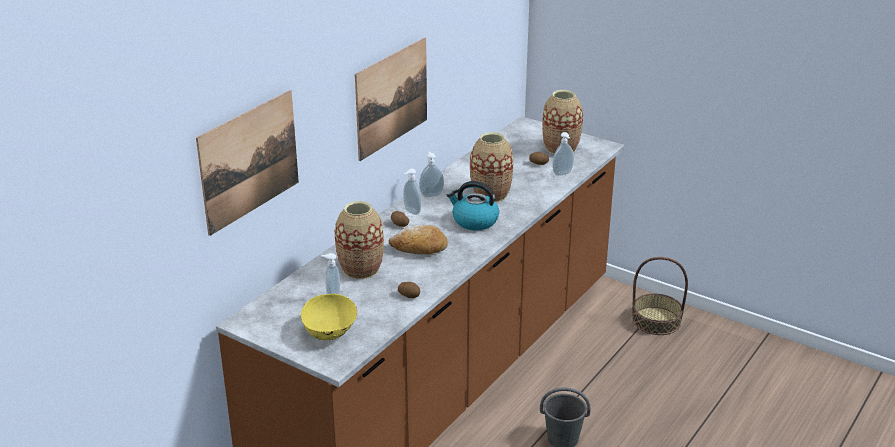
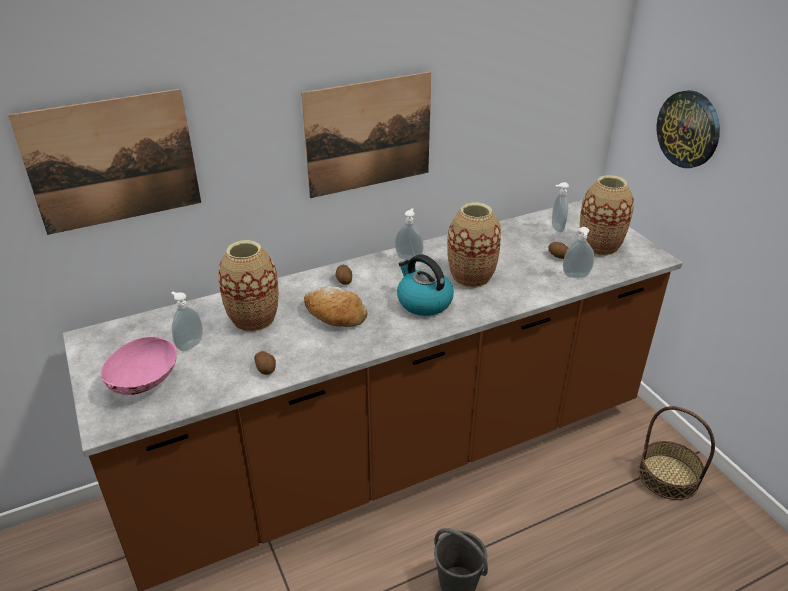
camera: 30 degrees right, 5 degrees up
(330, 332) = (145, 383): yellow bowl -> pink bowl
(411, 212) = (370, 270): soap dispenser -> soap dispenser (556, 228)
(600, 43) = (688, 129): none -> wall clock

